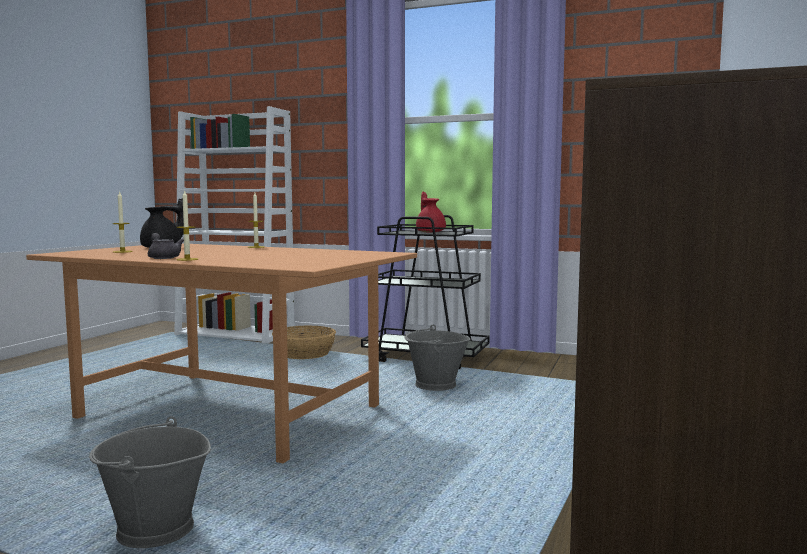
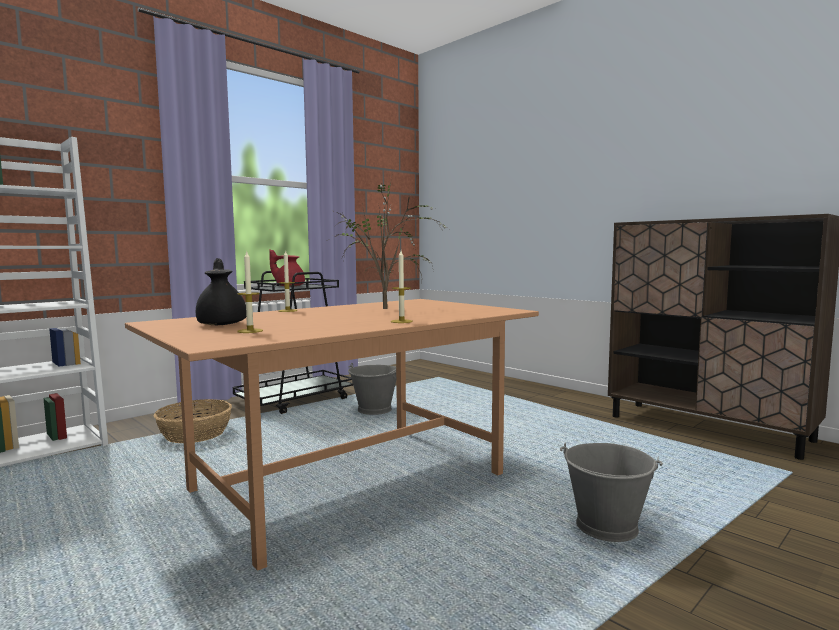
camera: 65 degrees left, 0 degrees up
(163, 257) = (367, 324): grey teapot -> none
(290, 254) = (388, 309): none -> potted plant

